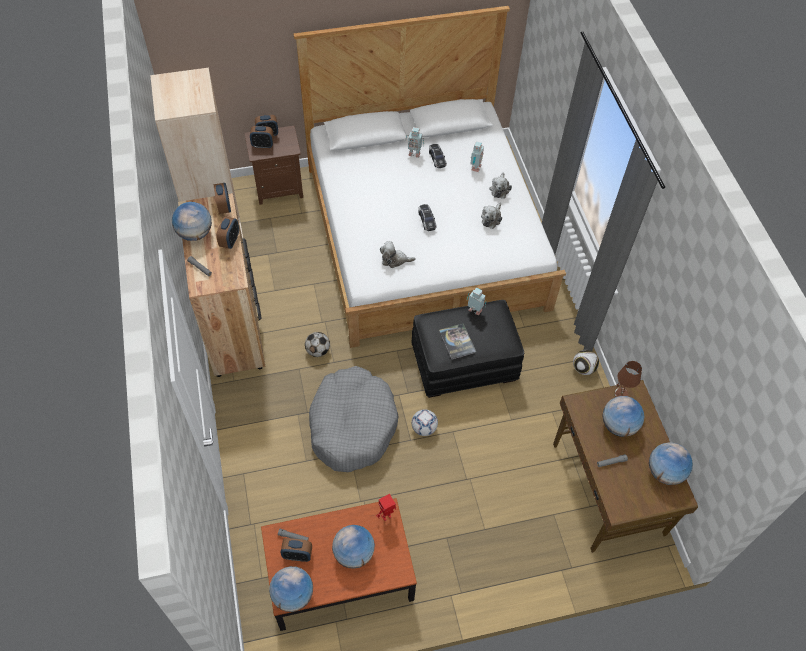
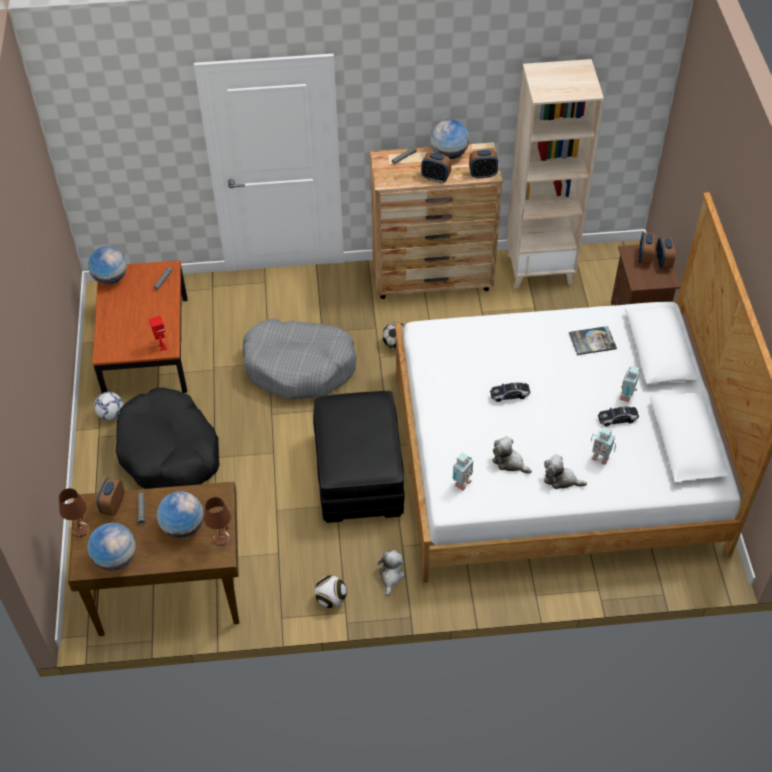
camera: 100 degrees right, 5 degrees down
(297, 555) = (145, 283): alarm clock -> alarm clock (113, 505)
(354, 553) = (134, 321): globe -> none
(395, 260) = (451, 359): plush toy -> plush toy (391, 576)
(424, 428) = (282, 427): football -> football (111, 414)
(457, 341) = (345, 421): book -> book (592, 341)
(467, 520) = (169, 451): none -> black dog bed
(475, 311) = (385, 444): toy robot -> toy robot (461, 483)
(645, 509) = (80, 529): none -> brown table lamp

